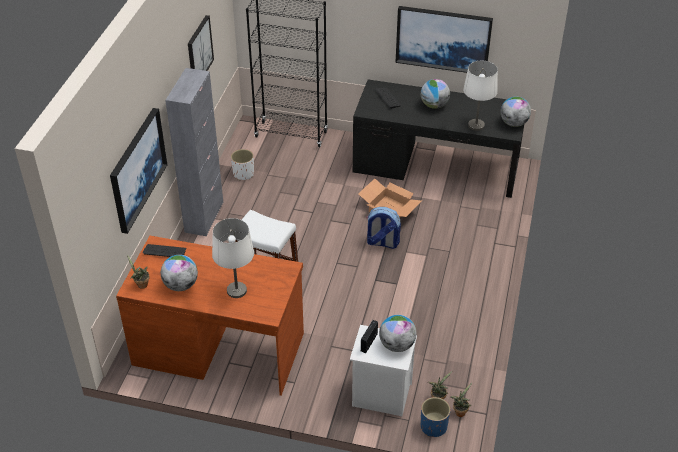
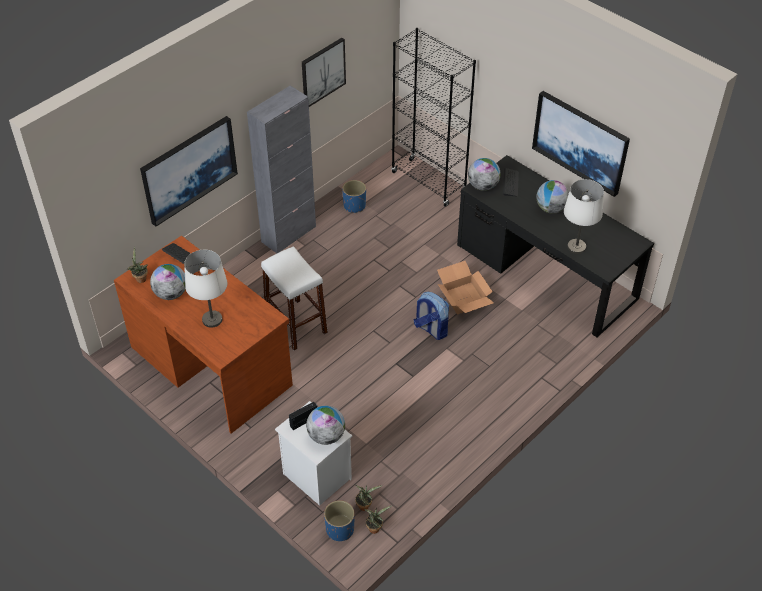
camera: 30 degrees right, 5 degrees up
(243, 174) = (354, 206): white planter -> blue planter
(513, 123) = (618, 260): globe -> globe (483, 186)

